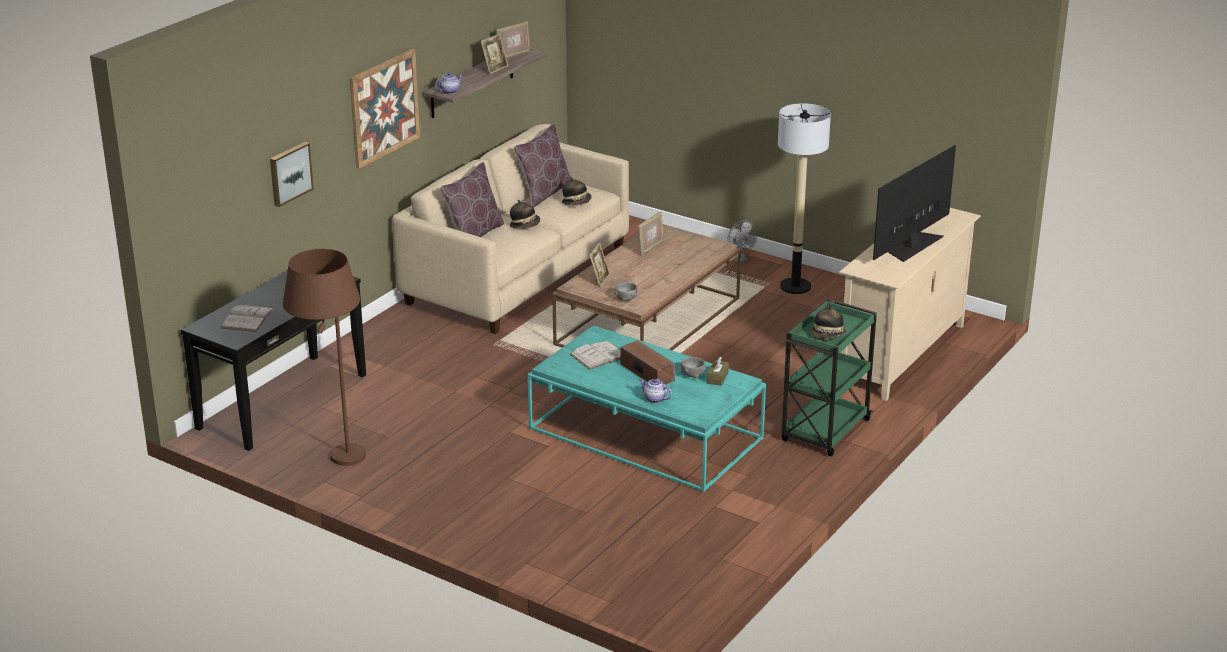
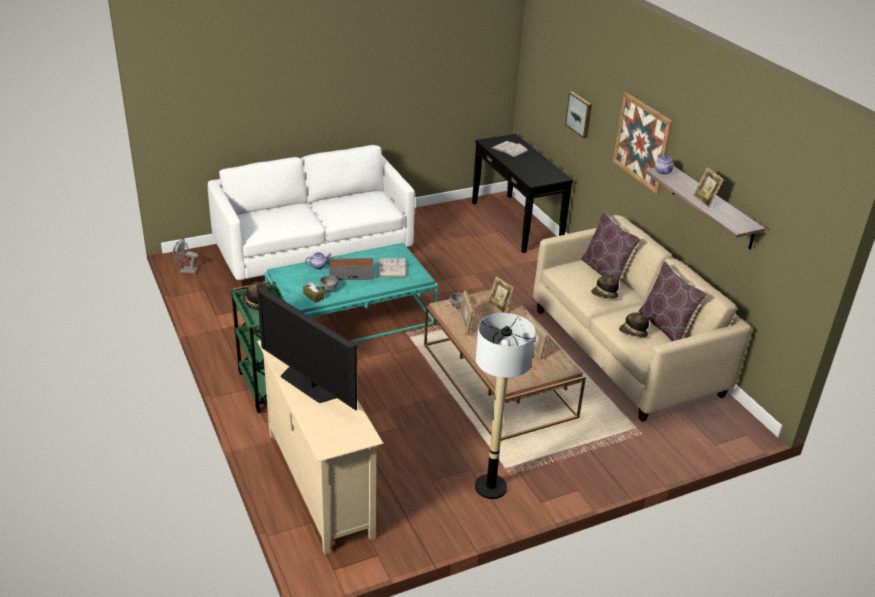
camera: 120 degrees right, 5 degrees up
(336, 465) = (431, 219): brown floor lamp -> none
(513, 56) = (734, 217): picture frame -> picture frame (465, 324)
(529, 519) = (314, 251): none -> white sofa
(739, 259) = (571, 480): grey fan -> grey fan (185, 271)
(913, 245) = (309, 384): television -> television turned 150 degrees clockwise

